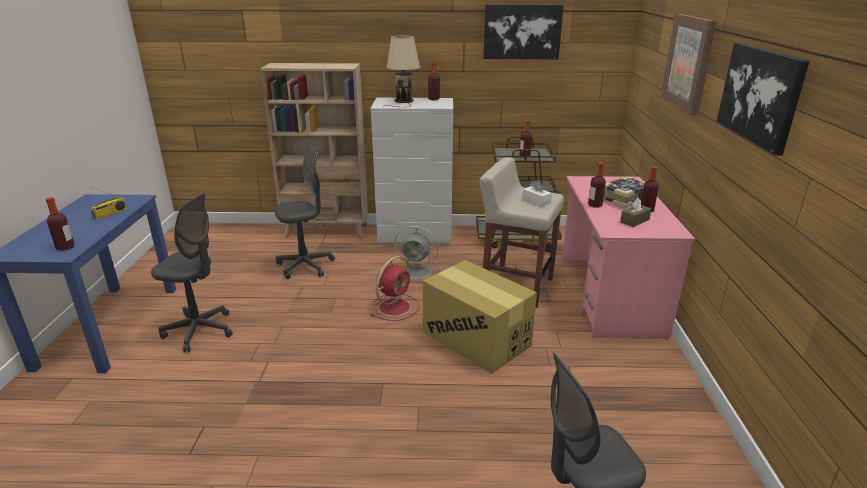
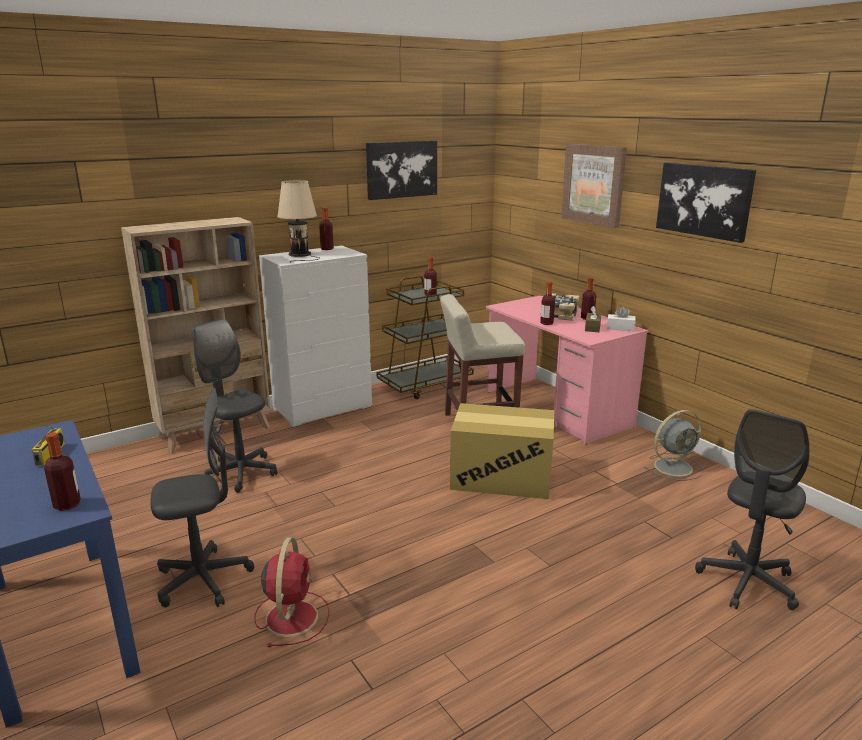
camera: 35 degrees left, 5 degrees down
(305, 266) = (240, 473): grey office chair -> grey office chair turned 75 degrees counterclockwise
(395, 306) = (394, 477): red fan -> red fan (292, 616)
(417, 272) = (373, 440): grey fan -> grey fan (674, 467)
(536, 201) = (495, 331): white tissue box -> white tissue box (620, 328)

